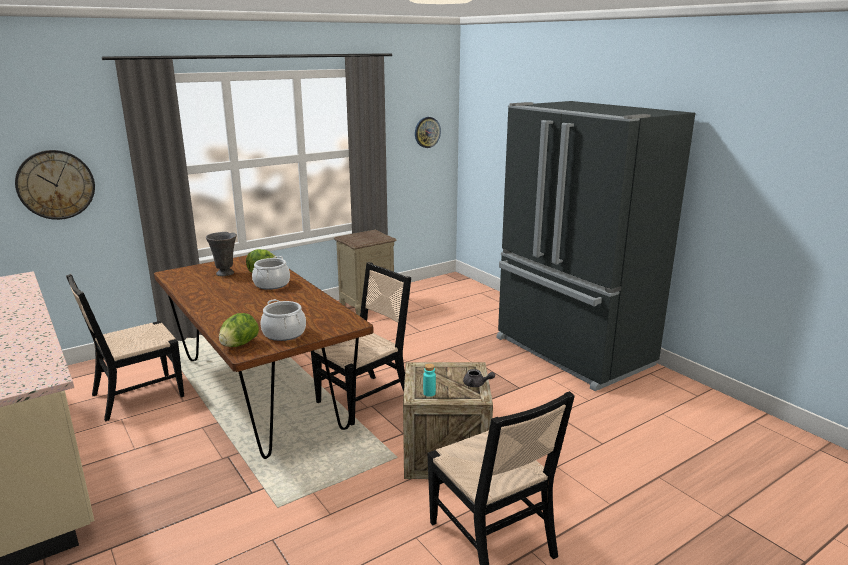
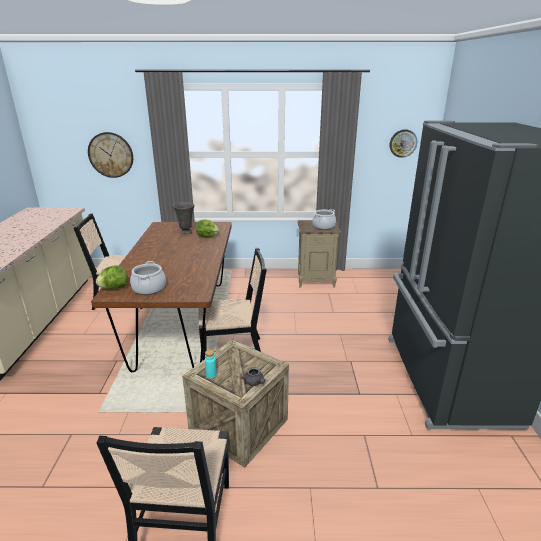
camera: 35 degrees right, 5 degrees up
(272, 284) = (199, 248): cooking pot -> cooking pot (323, 226)

